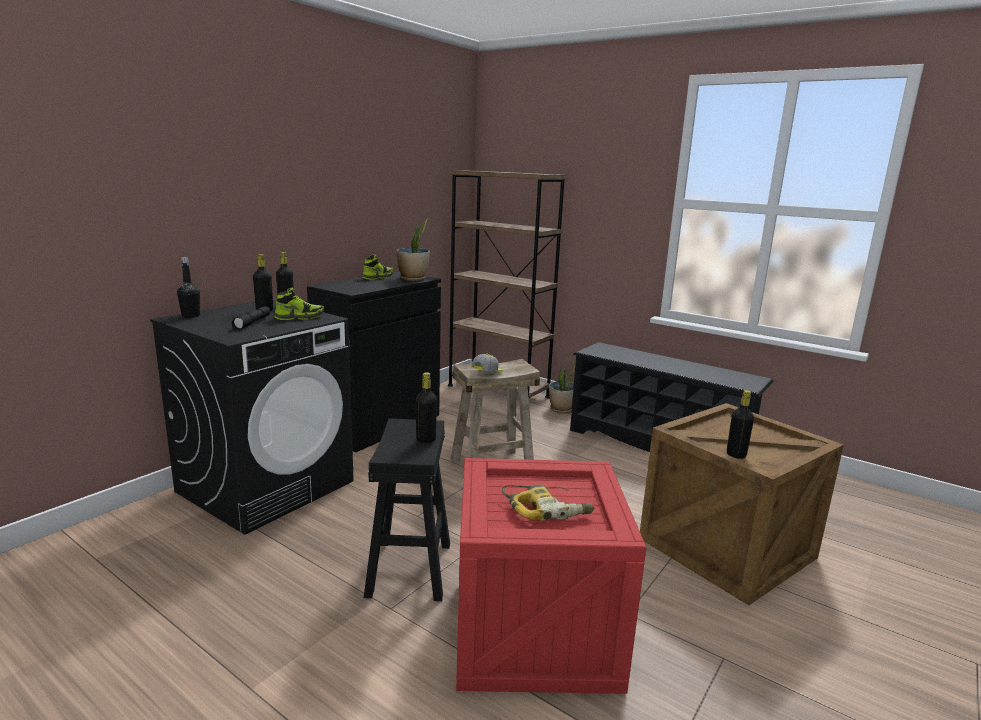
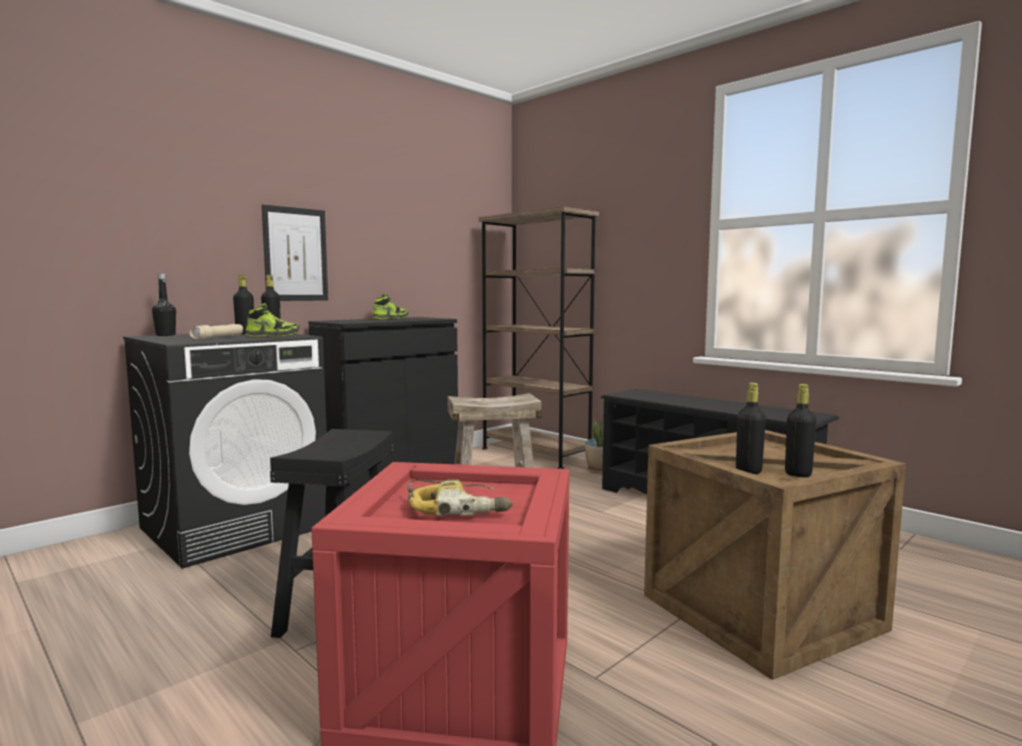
camera: 10 degrees right, 10 degrees down
(253, 323) = (218, 337): black flashlight -> beige flashlight
(293, 222) = (295, 254): none -> picture
(413, 279) = (426, 318): potted plant -> none
(426, 440) = (357, 445): black bottle -> black bottle (798, 474)
(487, 373) = (480, 402): cap -> none

